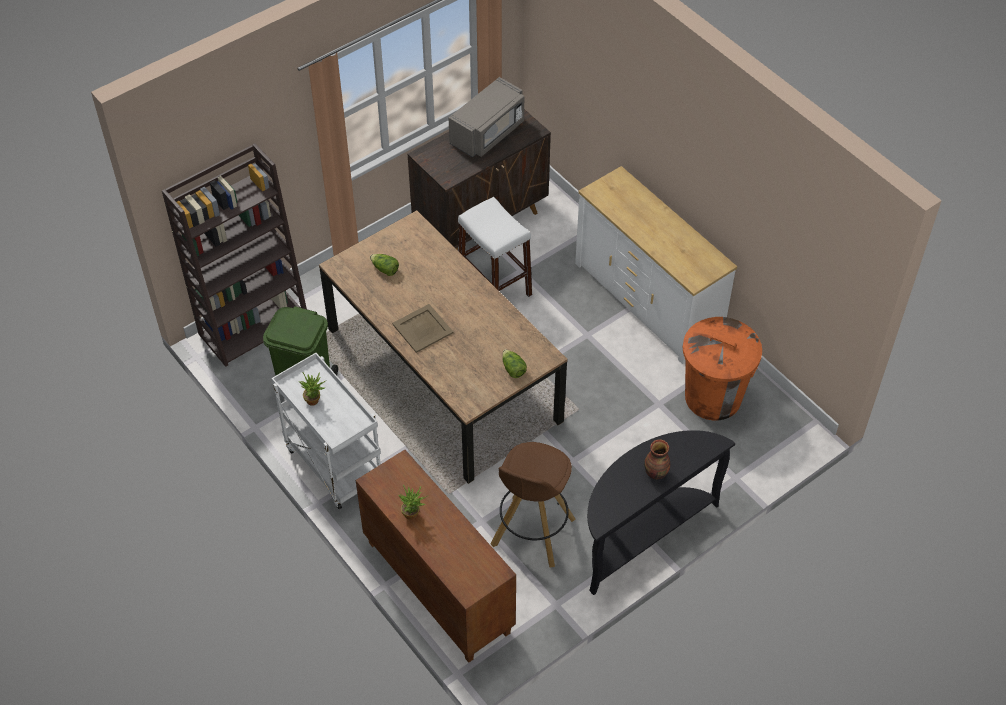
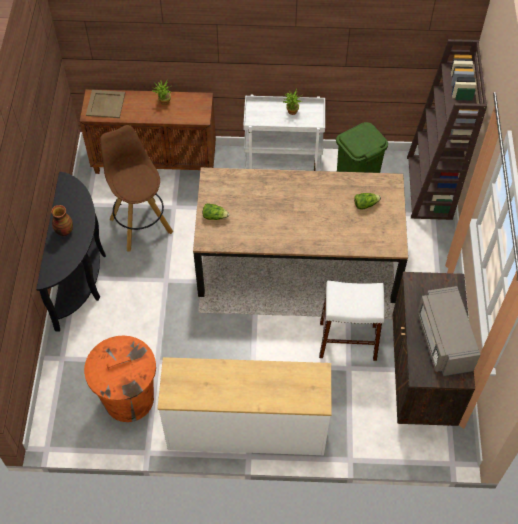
camera: 130 degrees right, 5 degrees up
(422, 329) = (294, 192): beige tray -> beige tray (105, 104)

